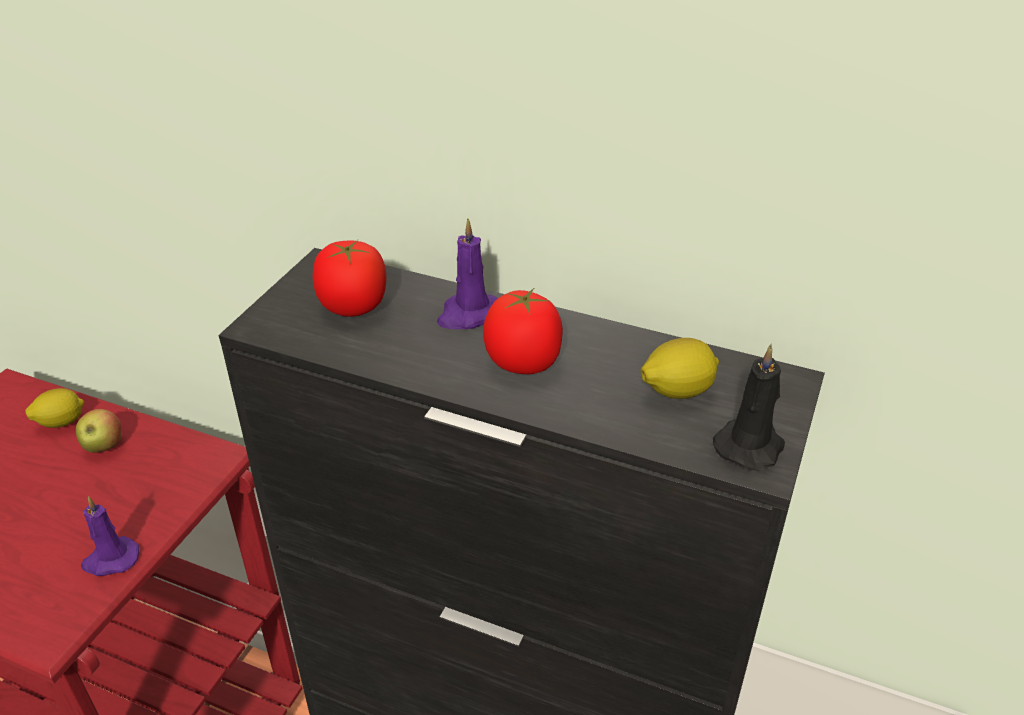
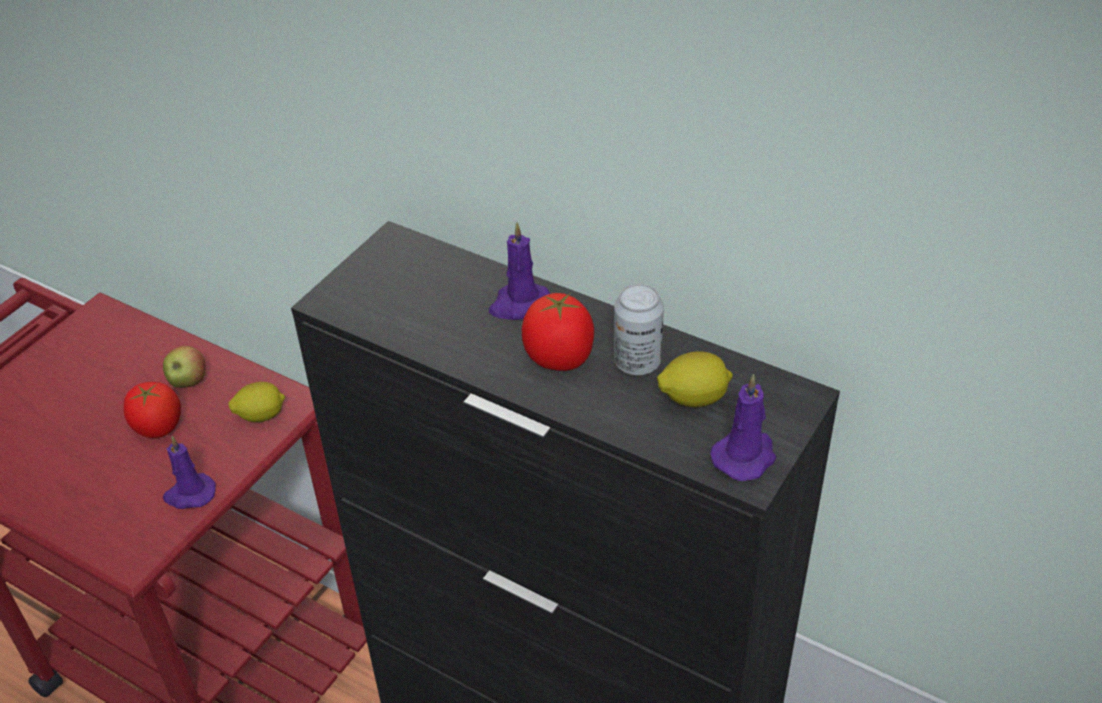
camera: 10 degrees right, 5 degrees up
(61, 422) = (150, 354): lemon -> lemon (261, 416)
(353, 307) = (414, 289): tomato -> tomato (158, 428)
(607, 361) = (637, 362): none -> can
(750, 444) = (745, 456): black candle -> purple candle

